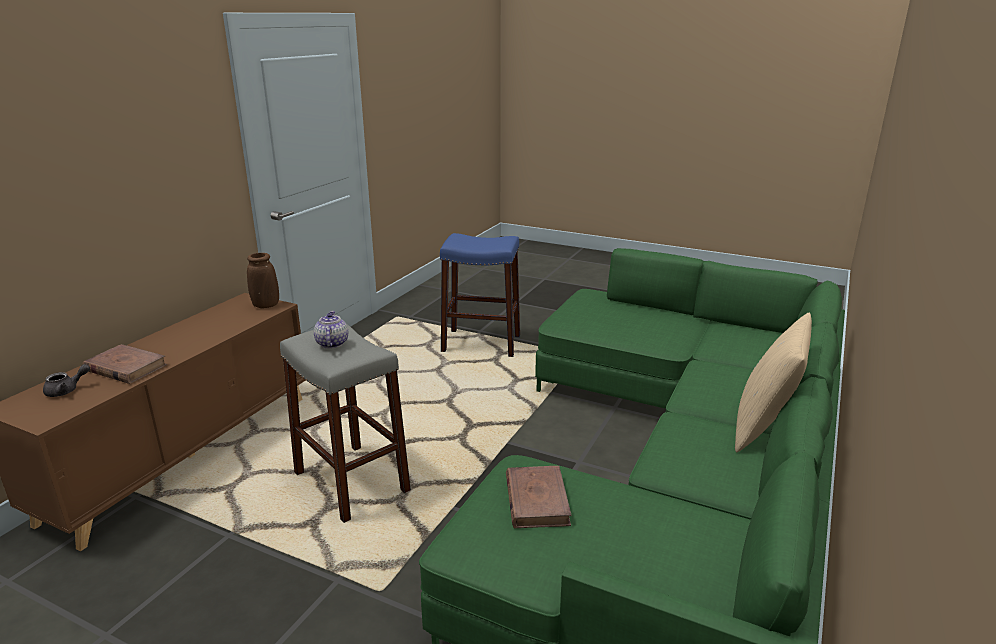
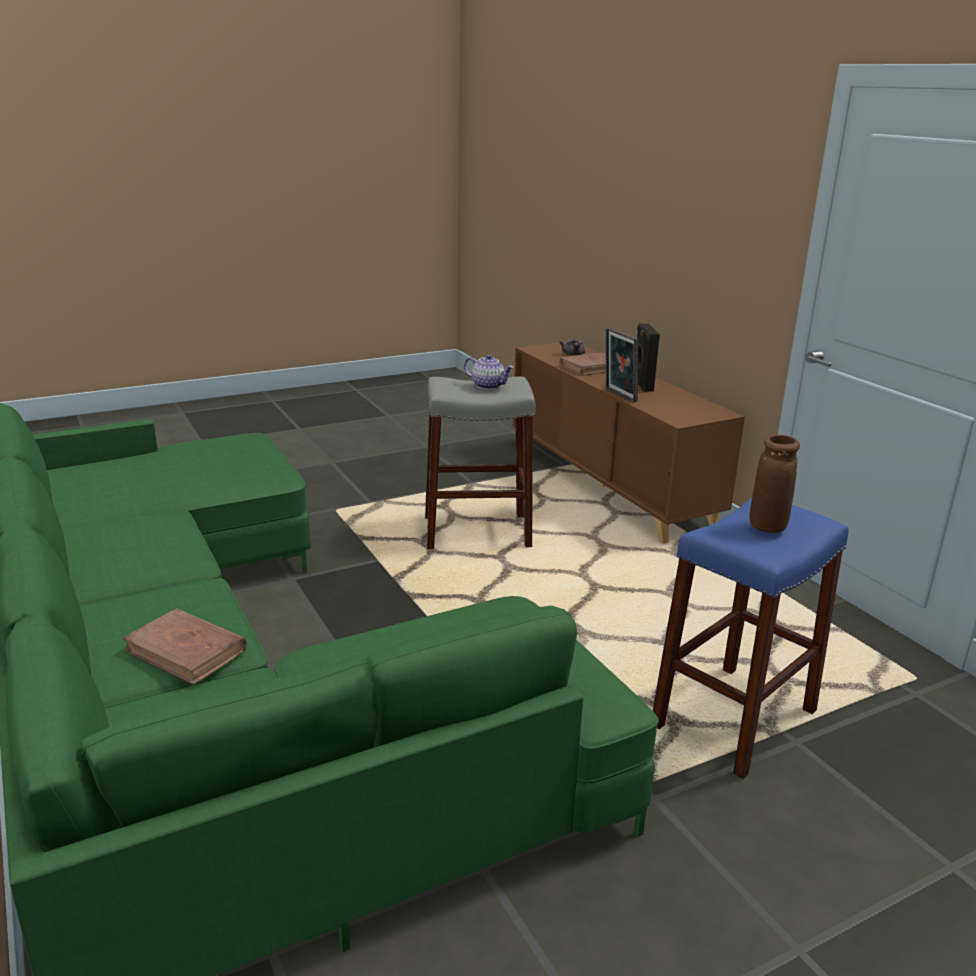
camera: 125 degrees right, 0 degrees up
(183, 335) = (642, 385): none -> black speaker
(226, 336) = (618, 395): none -> picture frame
(266, 305) = (687, 417): brown vase -> brown vase (767, 526)
(537, 500) = (232, 464): brown book -> brown book (186, 651)
(764, 427) = (87, 596): beige pillow -> none

